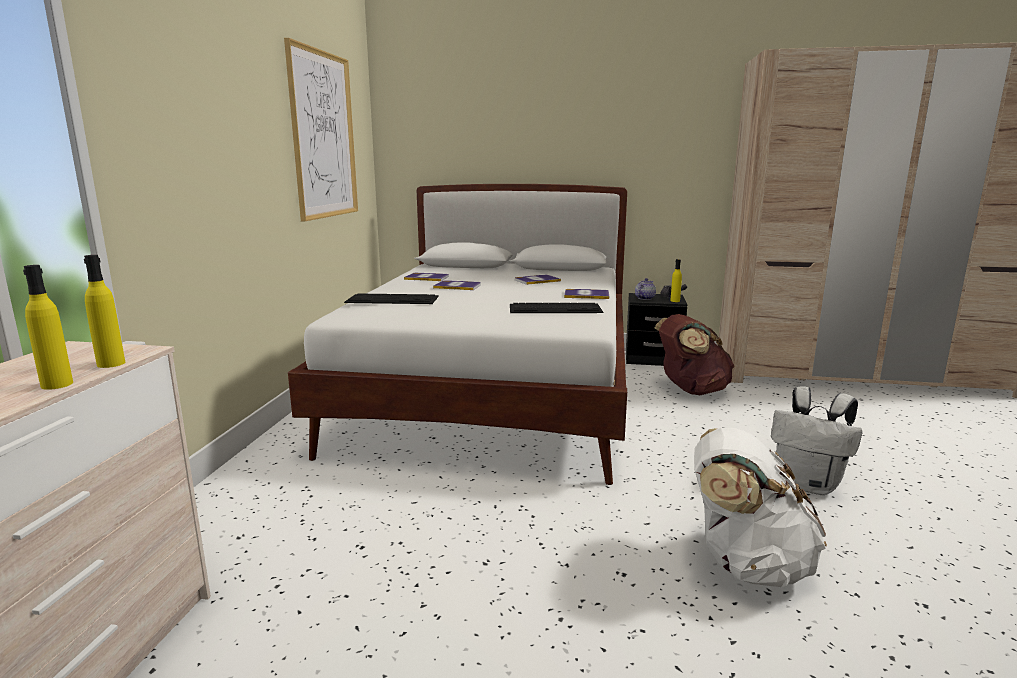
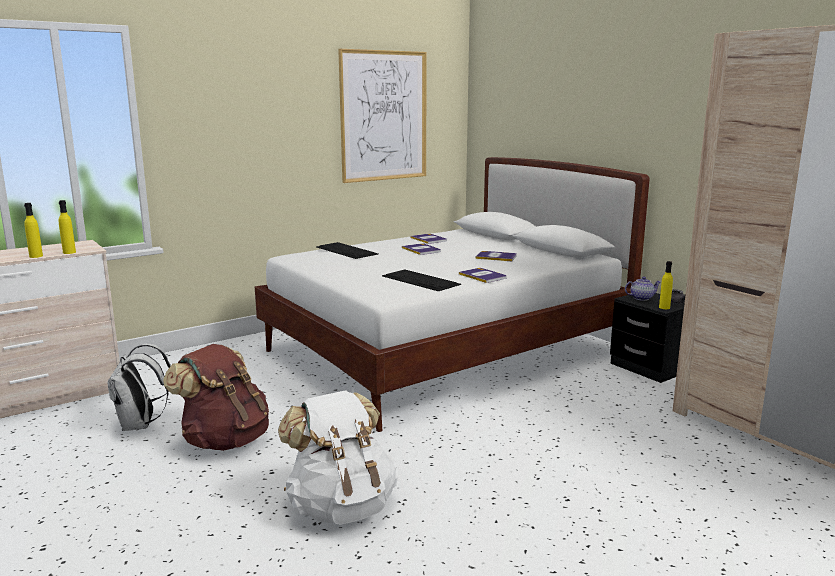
camera: 45 degrees right, 0 degrees up
(691, 390) = (611, 403): brown backpack -> brown backpack (225, 440)
(808, 485) = (511, 499): white backpack -> white backpack (140, 425)

